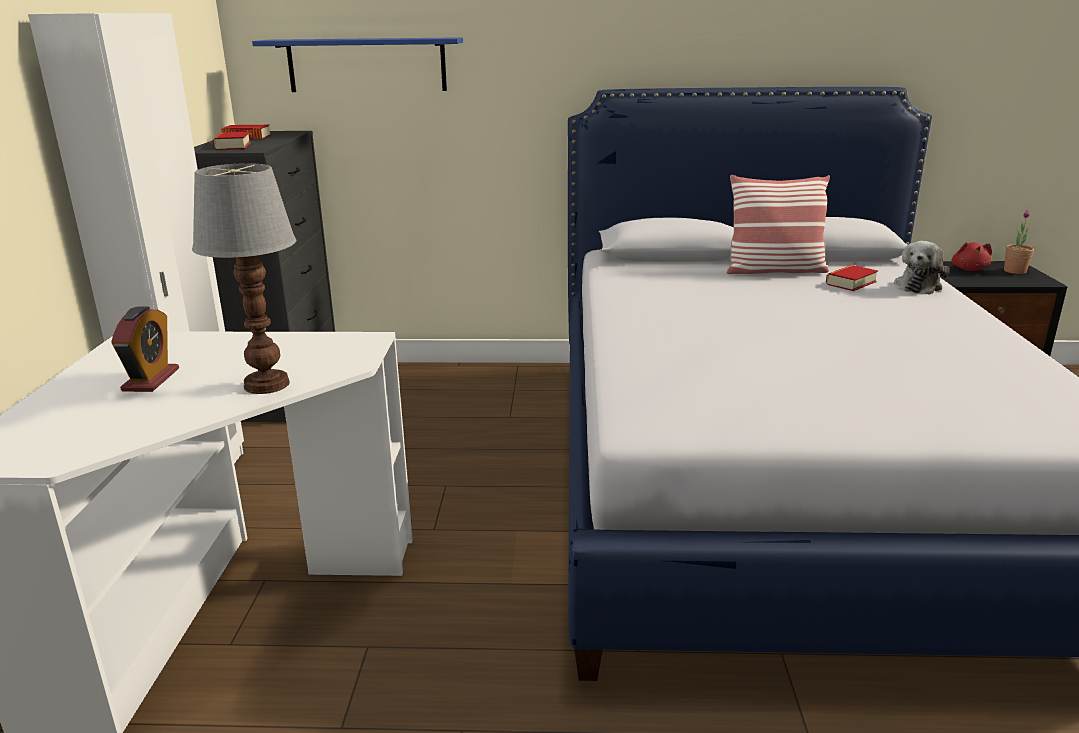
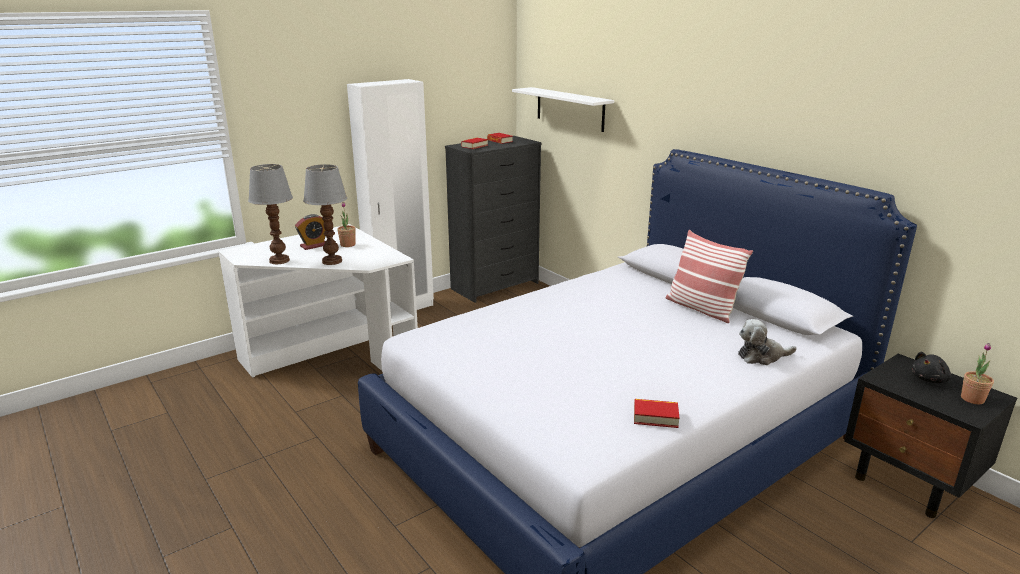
camera: 50 degrees right, 0 degrees up
(150, 427) = (279, 261): none -> table lamp
(218, 355) = (348, 245): none -> potted plant
(367, 65) = (570, 109): blue shelf -> white shelf
(850, 283) = (721, 335): book -> book (655, 417)
(969, 269) = (930, 379): red plush toy -> black plush toy

